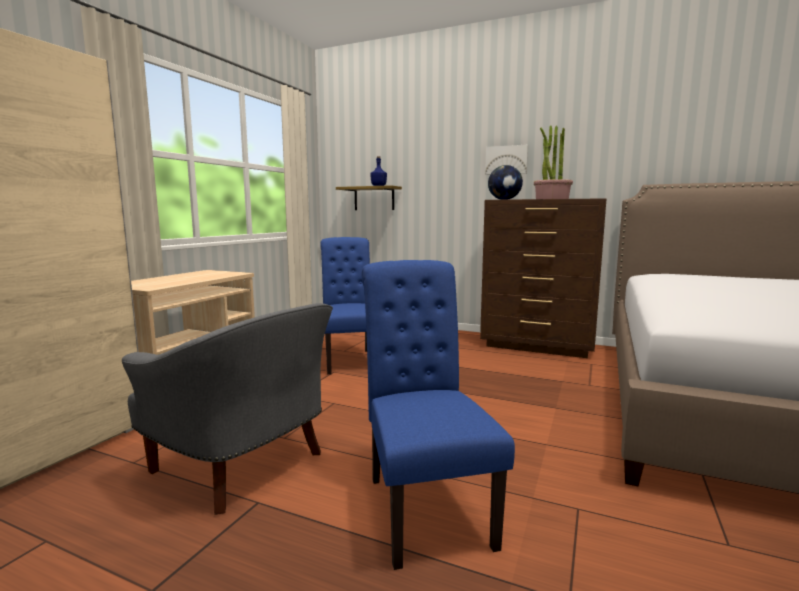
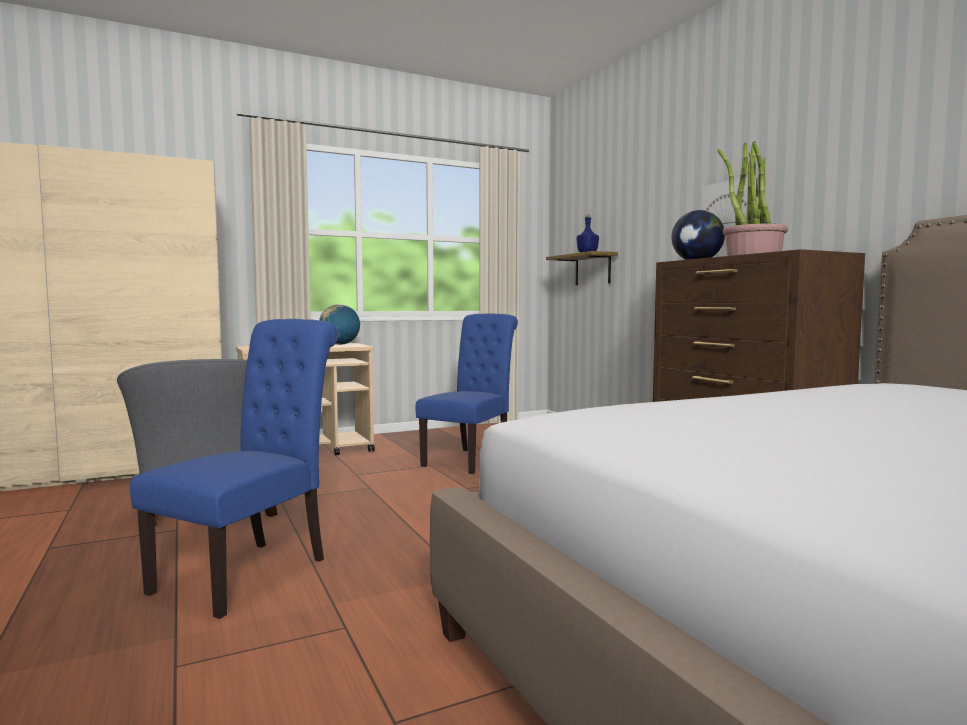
camera: 40 degrees right, 5 degrees down
(207, 273) = (340, 344): none -> globe

